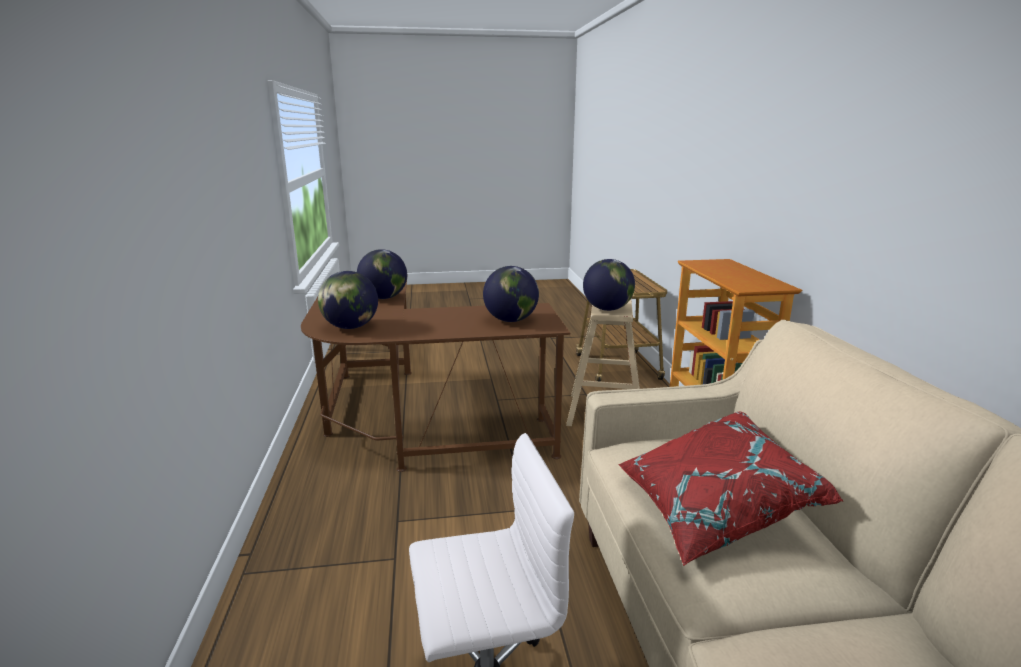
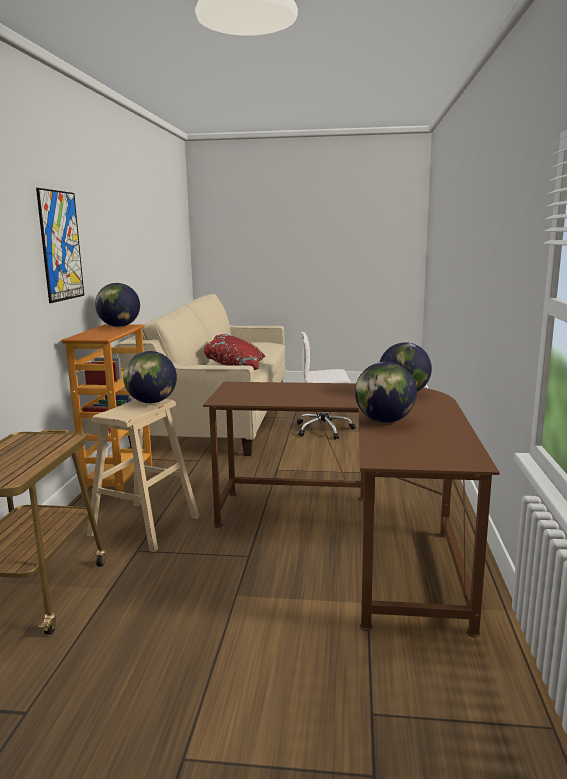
camera: 165 degrees left, 5 degrees down
(511, 320) = (259, 391): globe -> globe (119, 326)
(771, 156) = (61, 246): none -> picture

